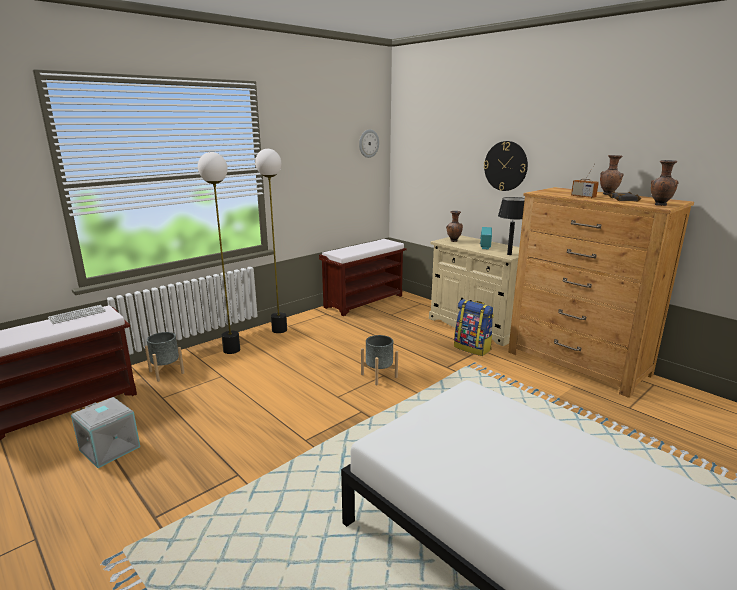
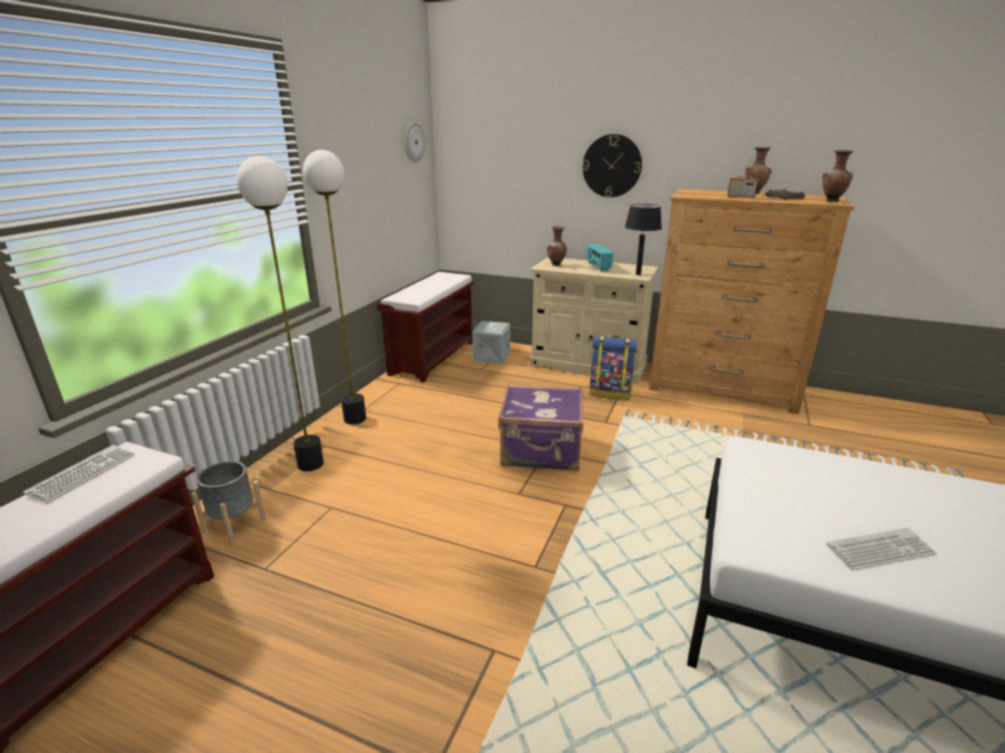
camera: 25 degrees left, 5 degrees up
(111, 448) = (251, 684): grey storage box -> grey storage box (492, 356)
(379, 375) = (541, 452): grey planter -> purple suitcase
(470, 469) = (880, 550): none -> keyboard

